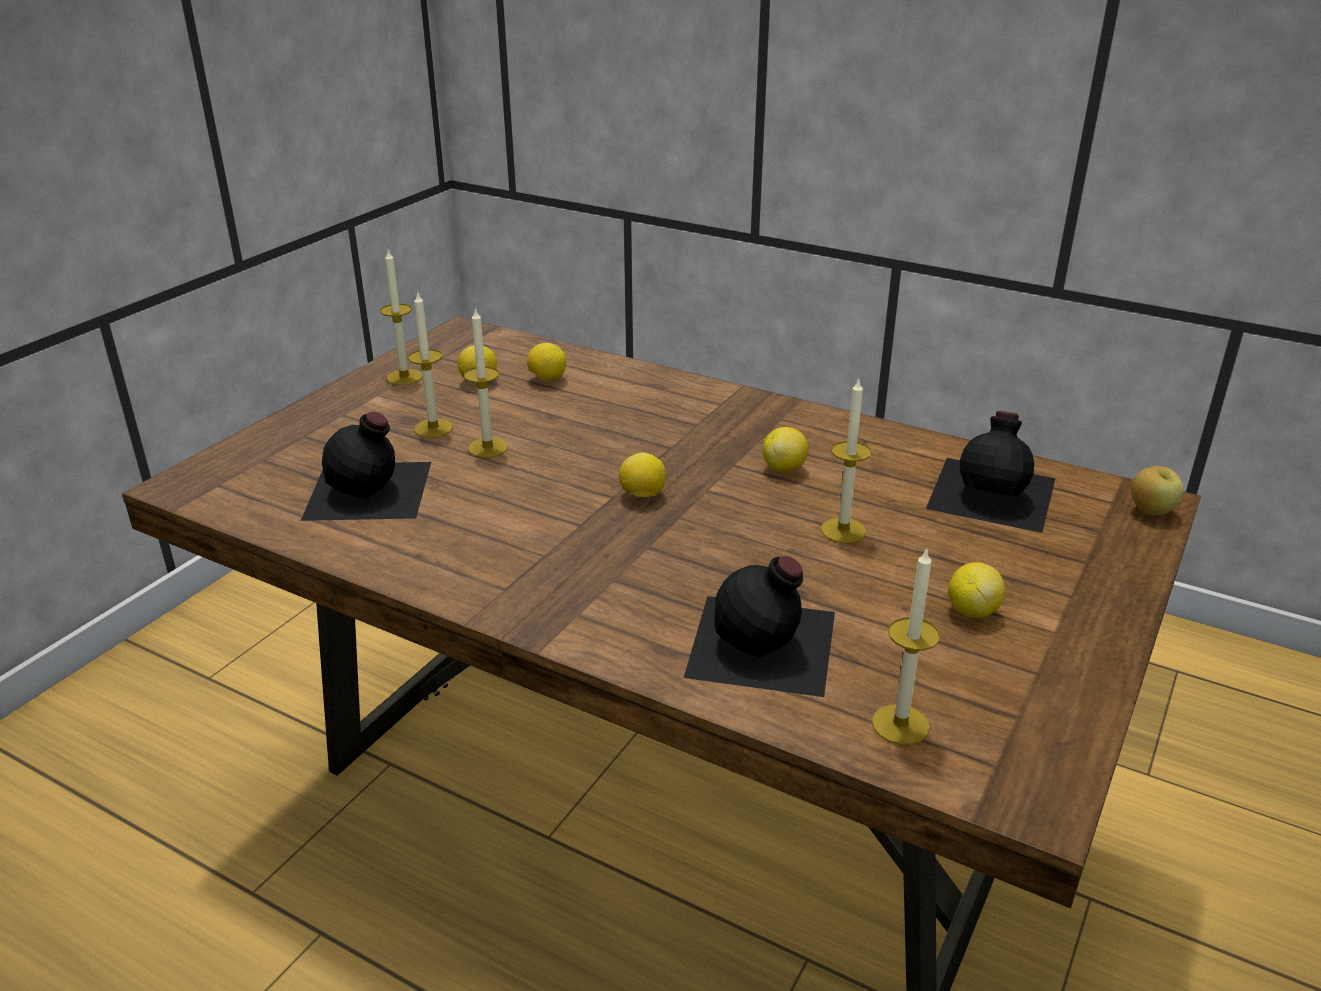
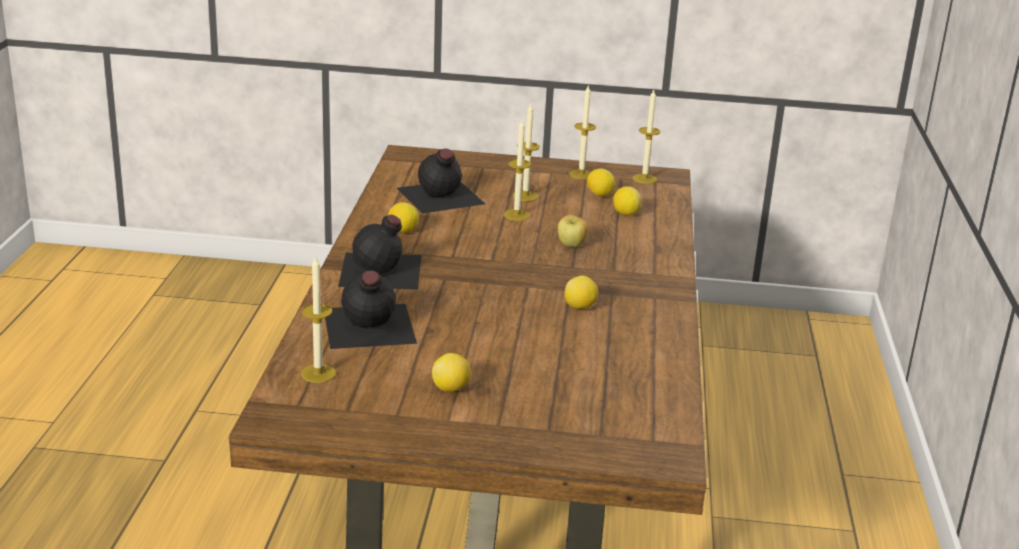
camera: 65 degrees right, 5 degrees down
(642, 495) = (501, 268): lemon -> lemon (402, 231)
(843, 530) = (515, 336): candle -> candle (644, 179)
(994, 492) = (620, 388): black bottle -> black bottle (382, 271)
(1151, 511) = (653, 458): apple -> apple (571, 245)

